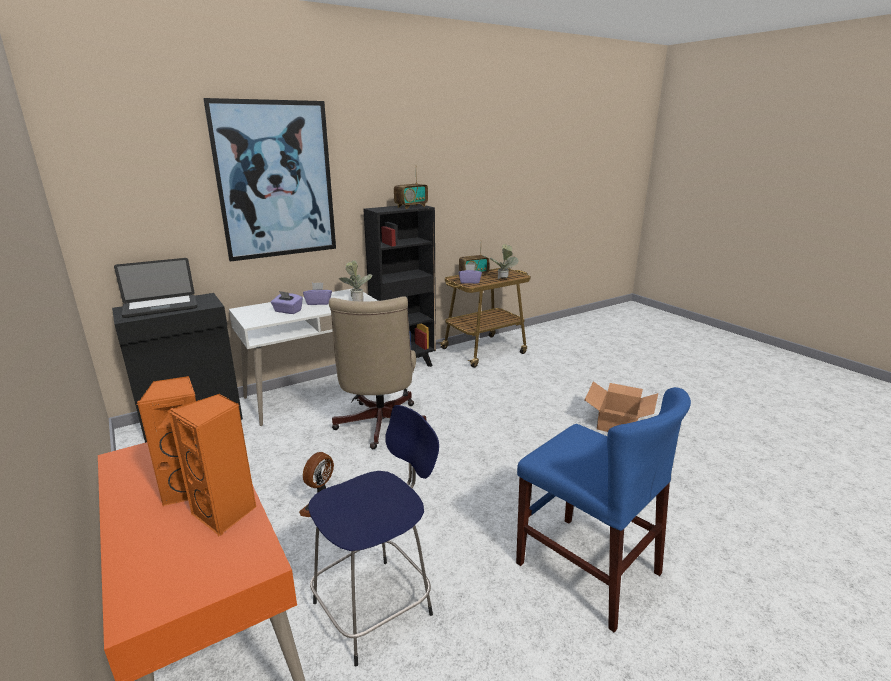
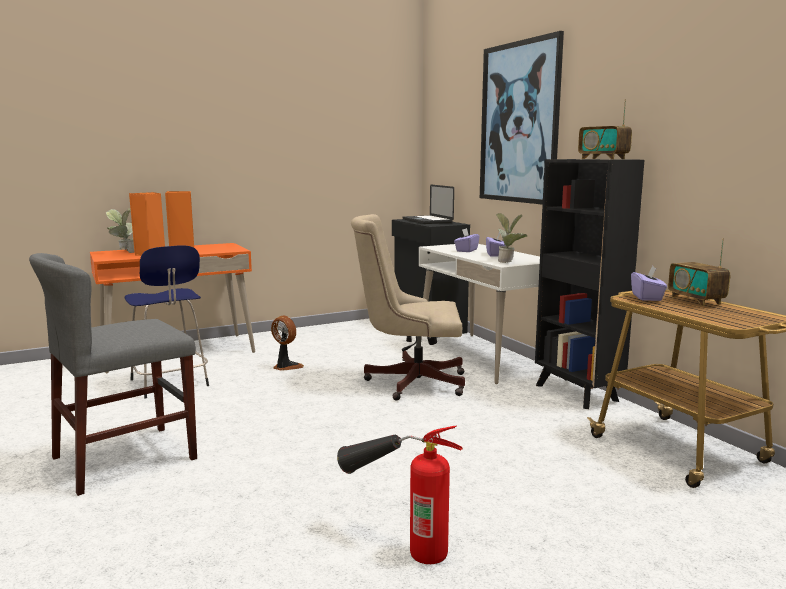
camera: 95 degrees right, 10 degrees down
(503, 280) = (688, 314): potted plant -> potted plant (123, 252)
(587, 568) = (125, 458): blue chair -> grey chair
(618, 422) = (397, 542): cardboard box -> fire extinguisher

